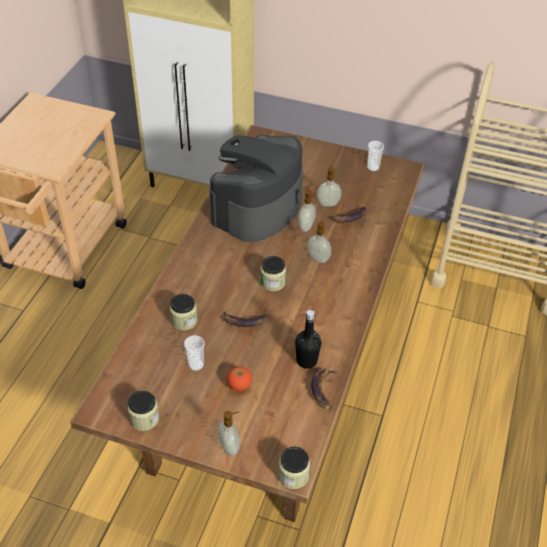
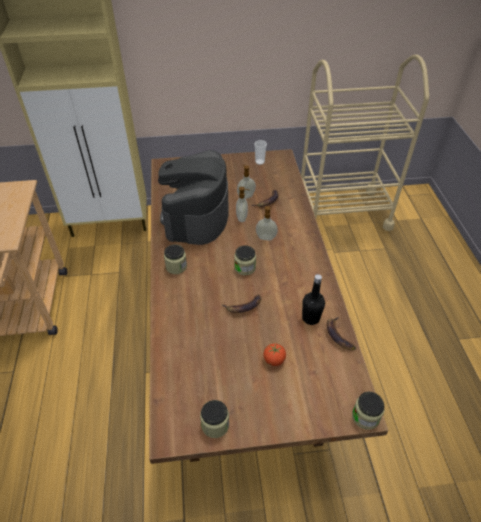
camera: 25 degrees left, 0 degrees up
(184, 321) = (195, 325): jar -> jar (176, 266)
(196, 365) = (228, 358): cup -> none
(230, 447) = (301, 416): soap dispenser -> none

